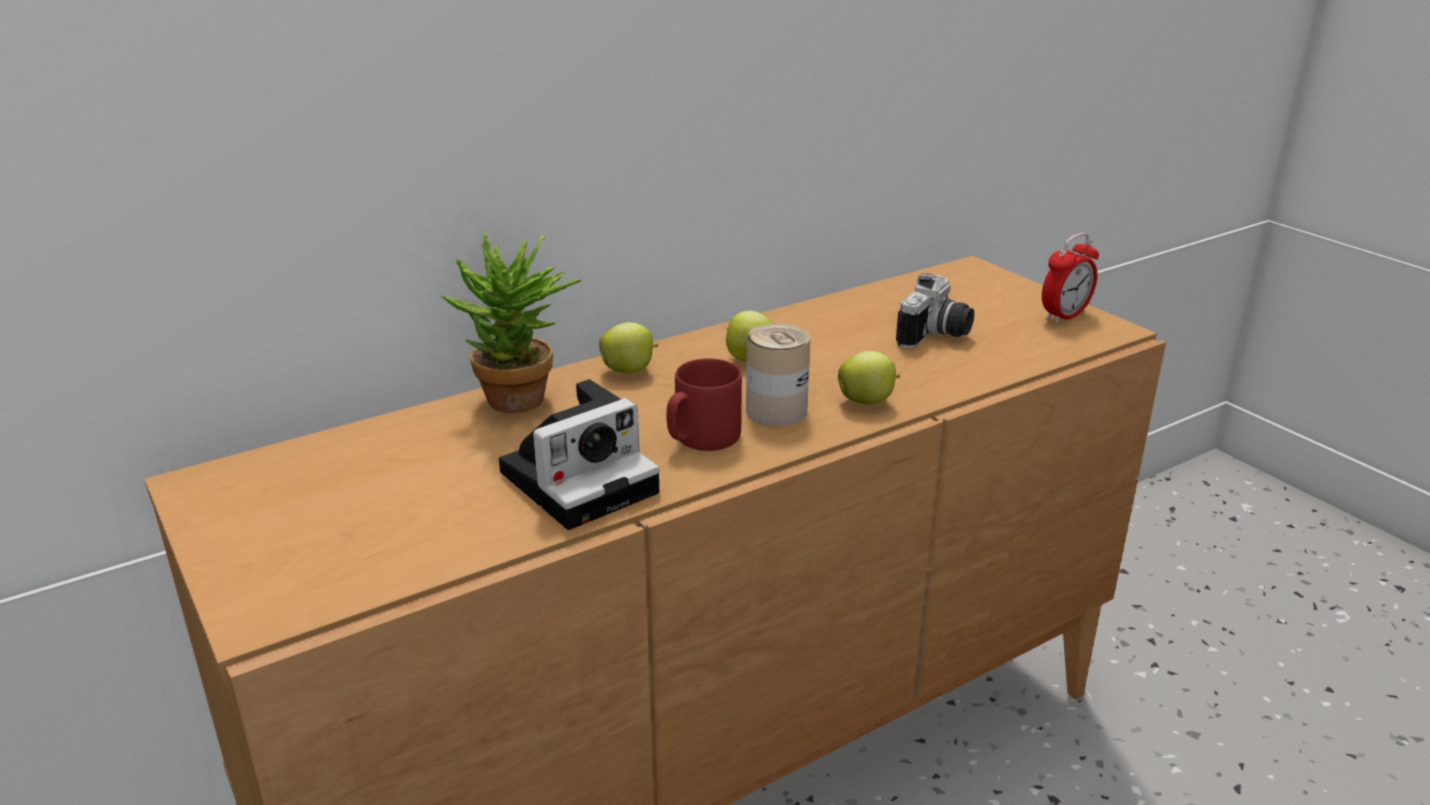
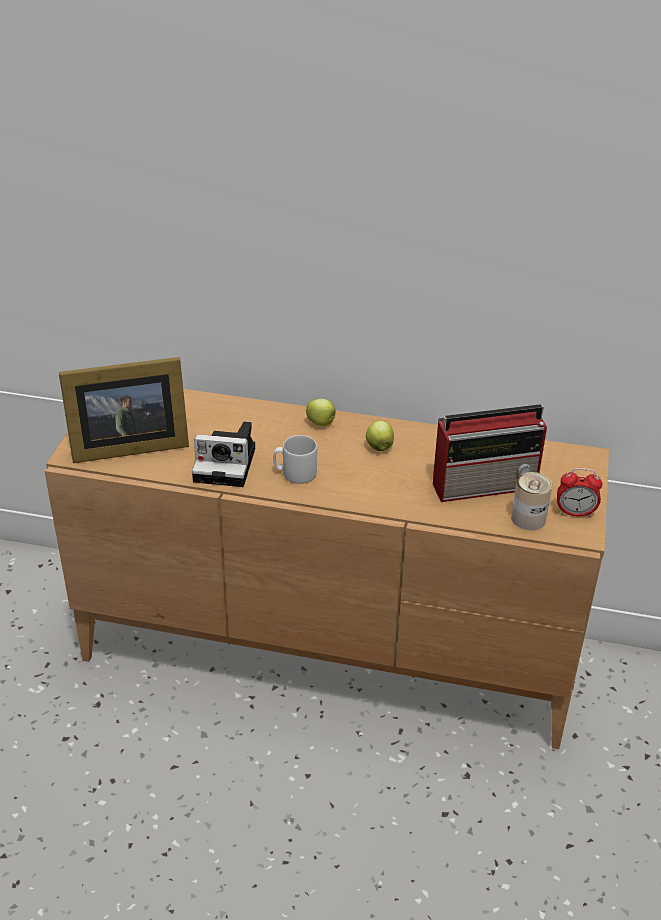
camera: 45 degrees right, 10 degrees up
(354, 547) = (125, 446): none -> picture frame
(520, 405) = (257, 416): potted plant -> none
(701, 439) = (295, 473): red mug -> grey mug
(776, 410) = (345, 479): can -> can (528, 518)
(867, 402) = (388, 498): apple -> none
(937, 336) = (486, 485): camera -> radio

